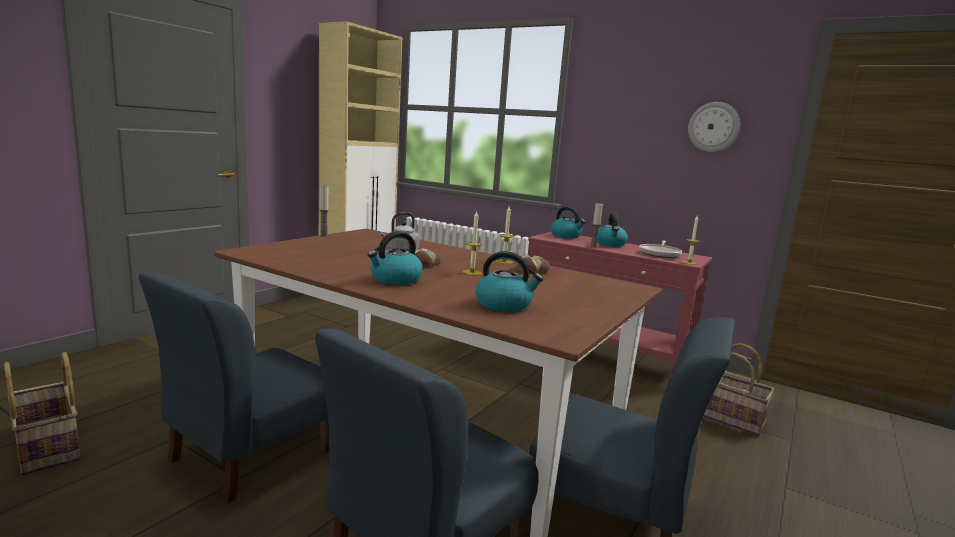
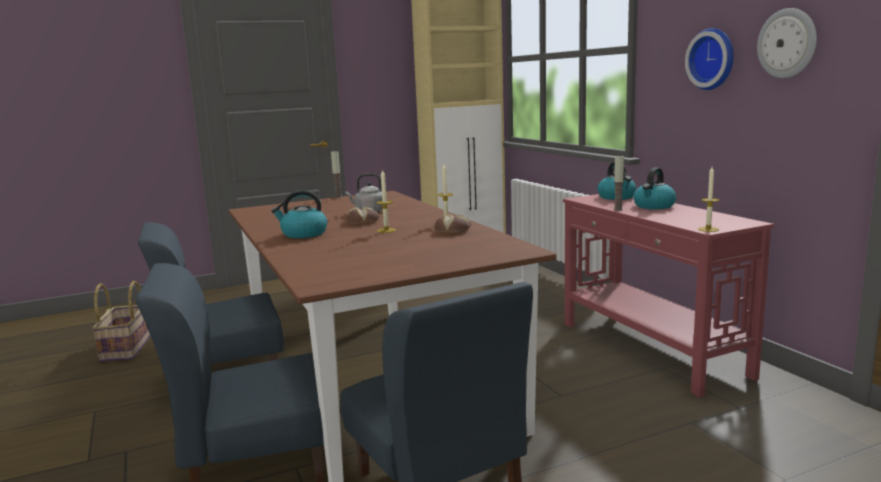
camera: 35 degrees right, 0 degrees up
(504, 305) = (340, 257): kettle -> none
(644, 131) = (713, 59): none -> wall clock
(660, 254) = (695, 218): frying pan -> none
(728, 417) = (728, 437): basket -> none

